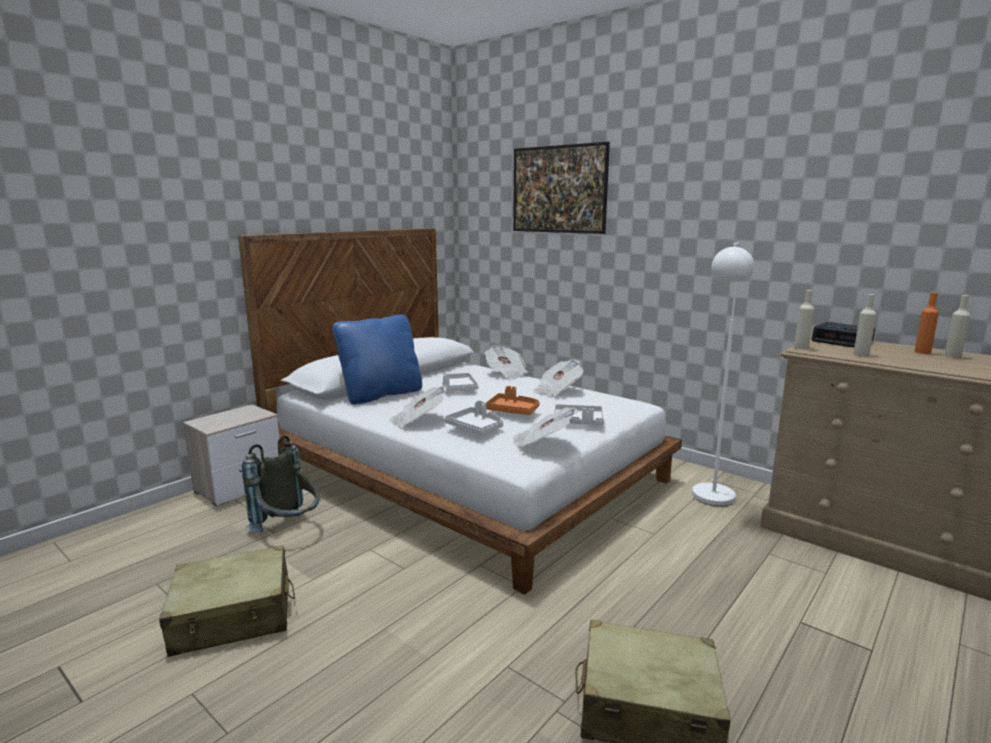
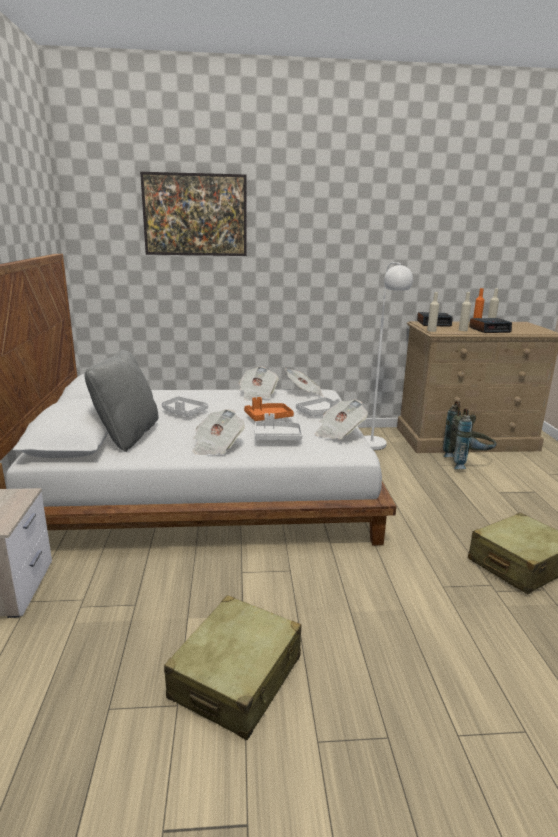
camera: 45 degrees left, 5 degrees up
(289, 530) = (146, 595): grey backpack -> grey backpack (467, 463)
(381, 394) = (127, 436): blue pillow -> grey pillow
(506, 374) = (189, 391): newspaper -> newspaper (304, 392)
(917, 361) = (489, 330): none -> alarm clock

